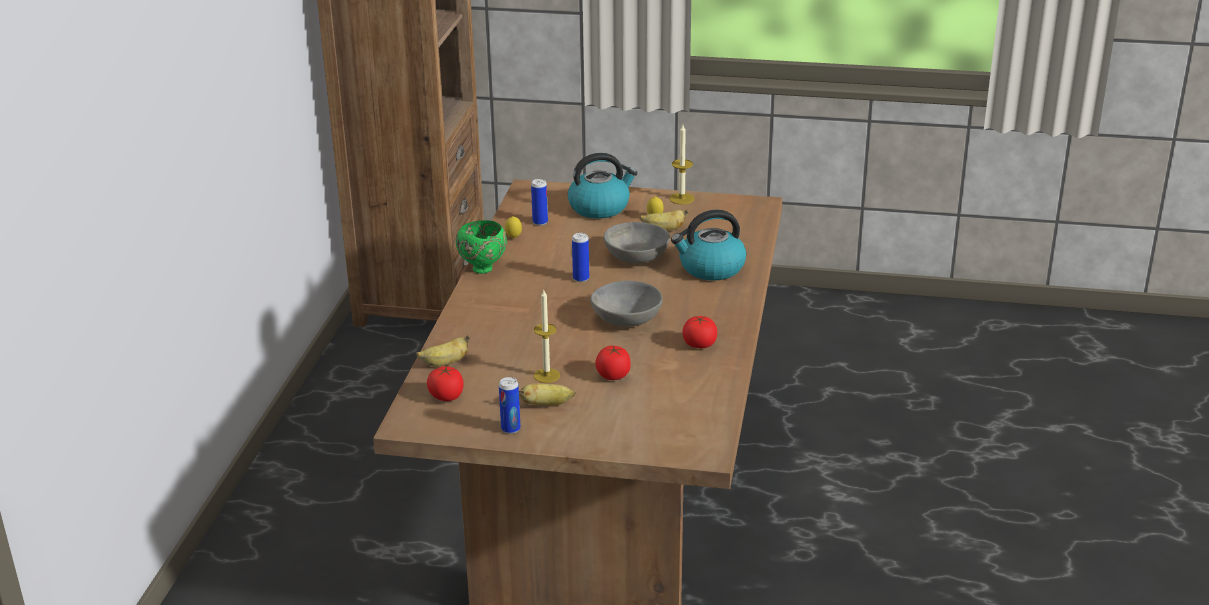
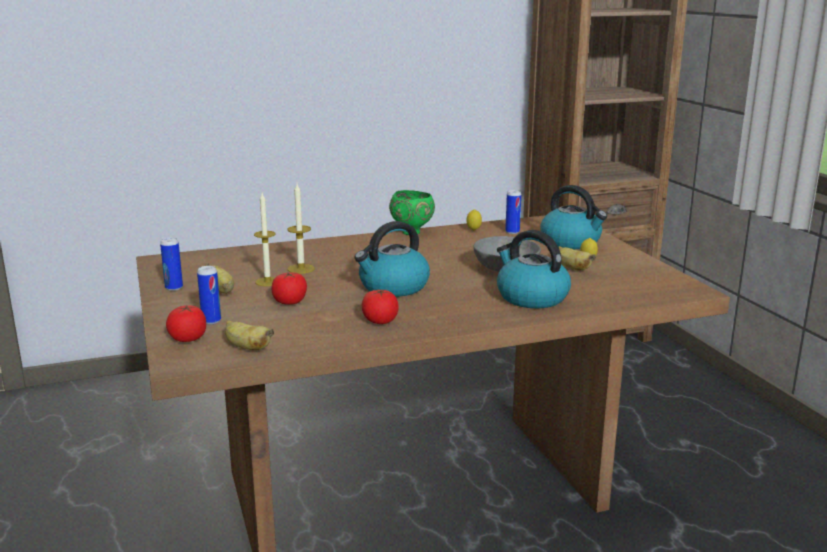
camera: 60 degrees right, 10 degrees down
(445, 363) = (257, 252): banana -> banana (246, 347)
(446, 396) = (208, 261): tomato -> tomato (188, 338)
(581, 278) = (440, 260): can -> can (211, 321)
(627, 319) = (393, 287): grey bowl -> kettle
(681, 198) = (642, 262): candle -> candle (301, 269)

